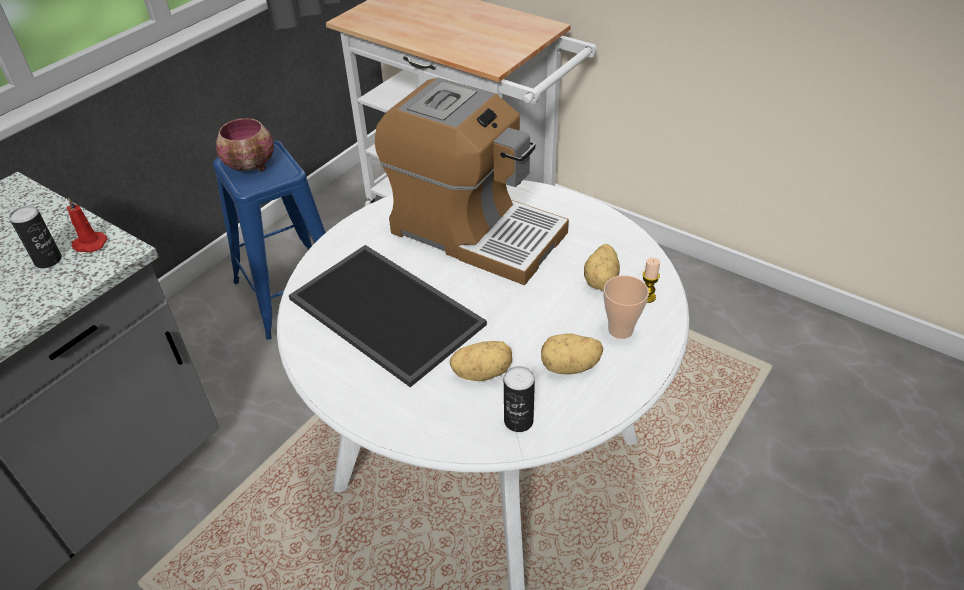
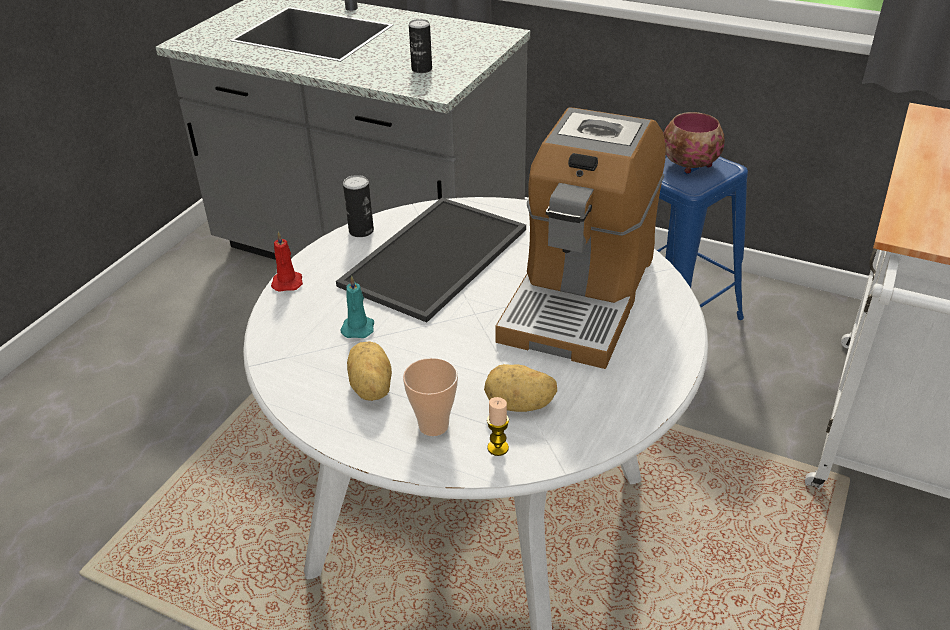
camera: 80 degrees right, 5 degrees down
(89, 244) = (444, 78): red candle -> red candle (287, 282)
(482, 372) = (358, 327): potato -> turquoise candle
(518, 421) = (295, 358): can -> can (361, 231)

